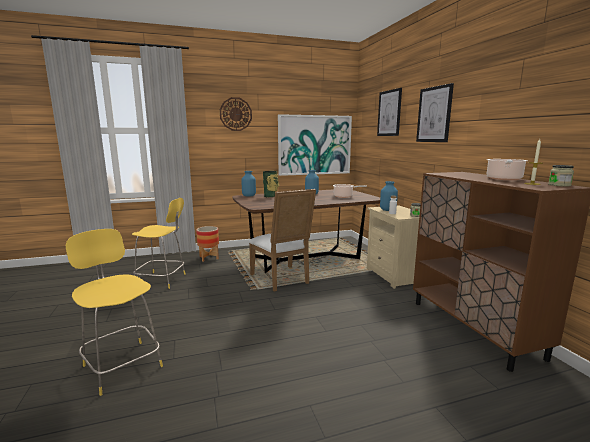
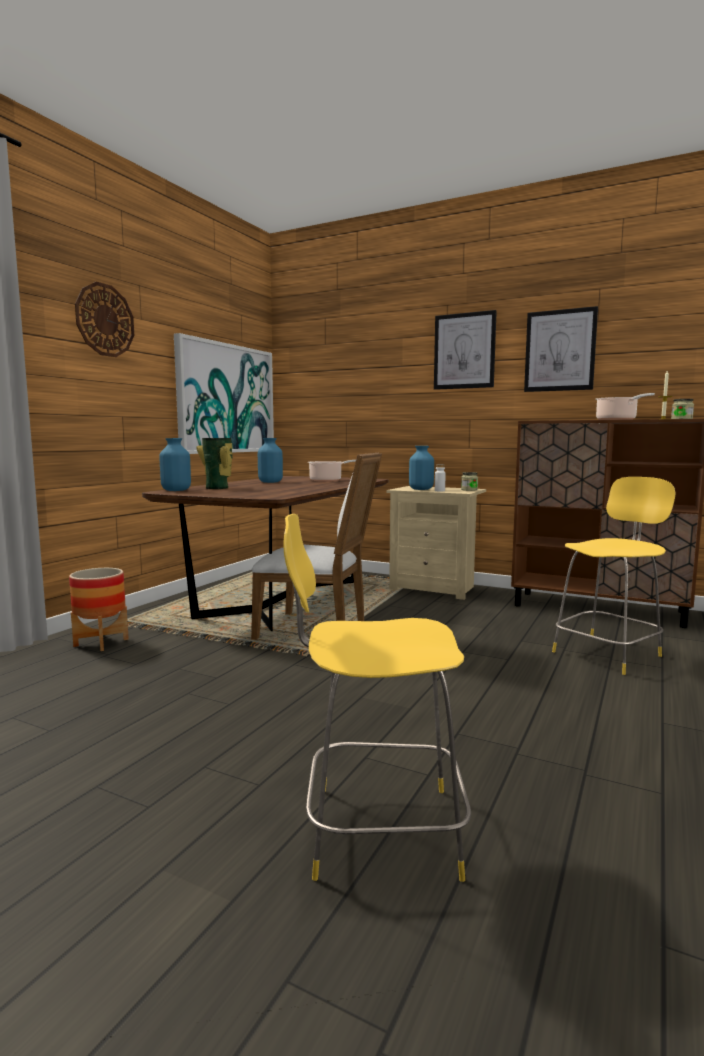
camera: 45 degrees left, 5 degrees down
(162, 280) = (92, 702): yellow chair -> yellow chair (608, 653)
(389, 113) = (365, 349): picture -> picture (560, 350)

